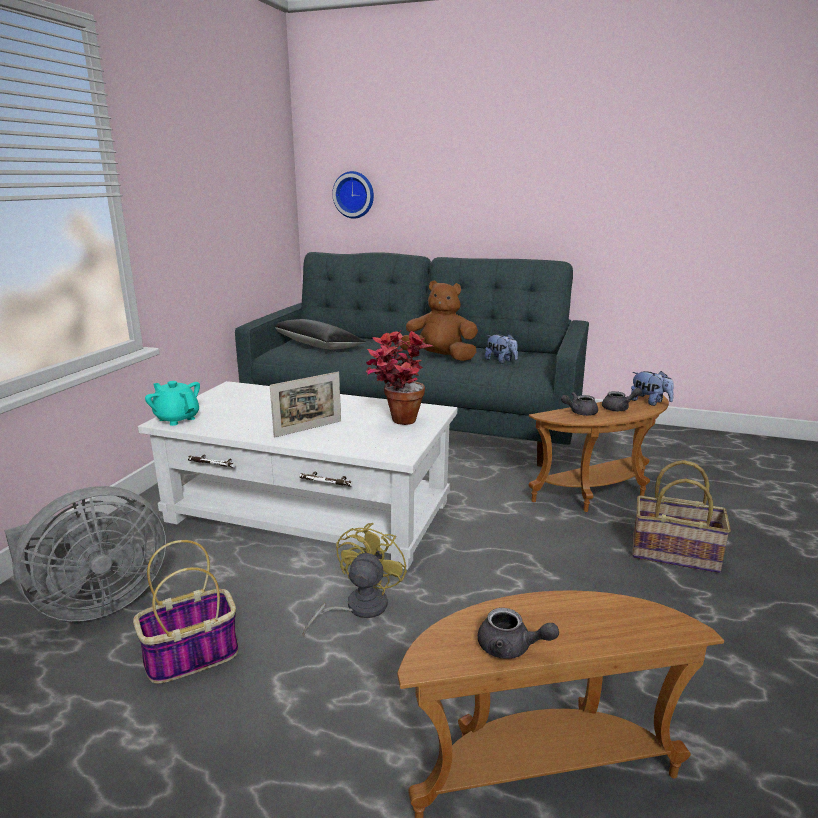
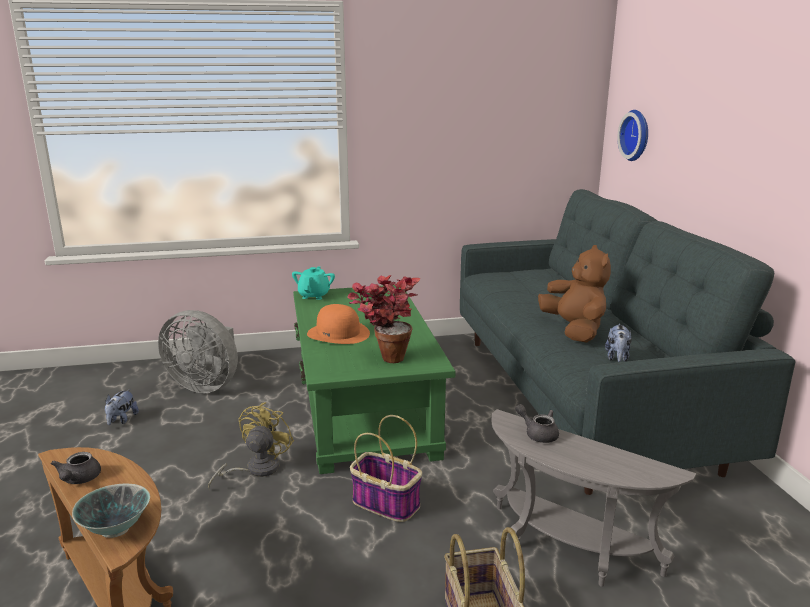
camera: 60 degrees right, 0 degrees up
(190, 657) = (175, 432): basket -> basket (384, 503)
(308, 429) = (338, 333): picture frame -> orange hat
(310, 512) = (364, 407): white coffee table -> green coffee table
(316, 345) = (524, 281): black pillow -> none
(358, 608) = (255, 469): yellow fan -> yellow fan turned 60 degrees counterclockwise
(600, 494) = (567, 550): brown side table -> grey side table
(619, 408) = (587, 455): grey teapot -> none
(646, 628) = (116, 530): none -> bowl
(649, 402) = (641, 472): plush toy -> plush toy (122, 420)

